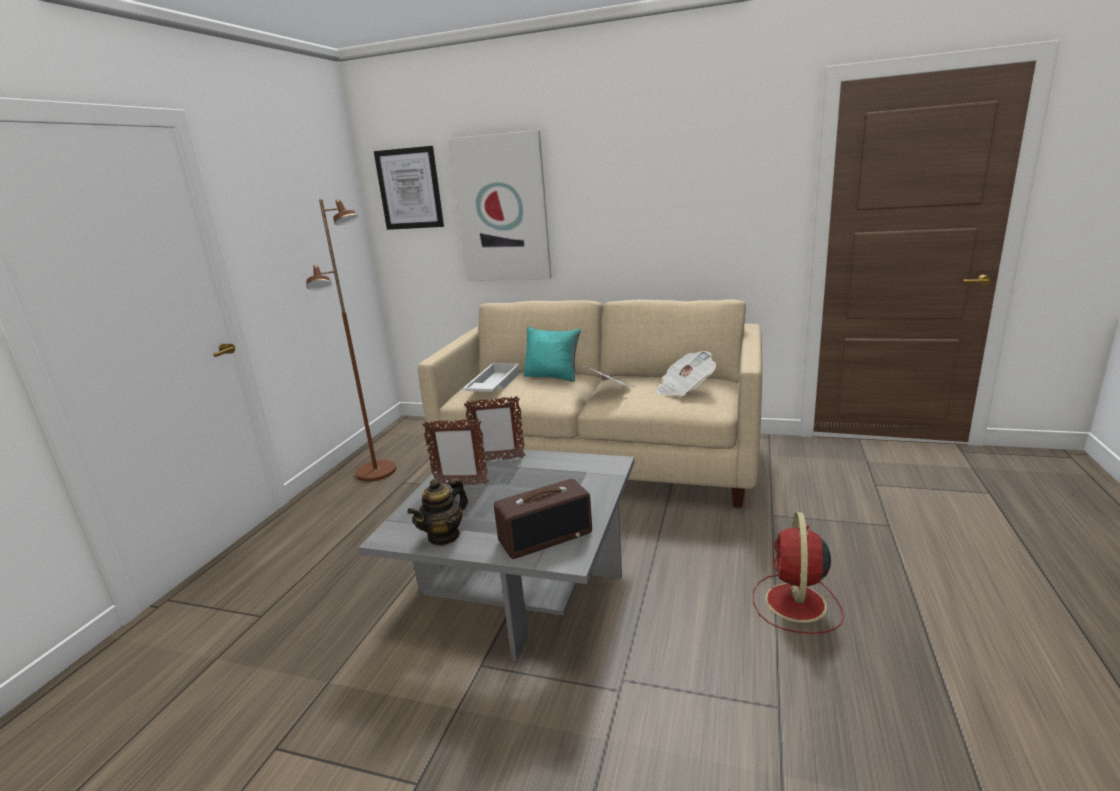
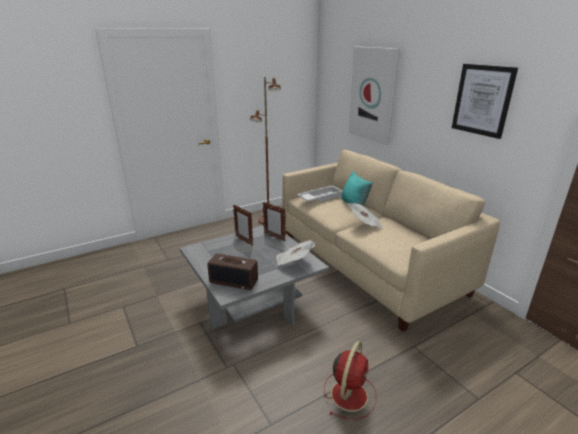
camera: 40 degrees right, 5 degrees up
(409, 189) = (335, 72): picture -> picture (482, 100)
(444, 536) = (206, 259): teapot -> none
(684, 389) = (405, 243): newspaper -> newspaper (293, 262)
(795, 604) = (349, 394): red fan -> red fan turned 150 degrees clockwise

